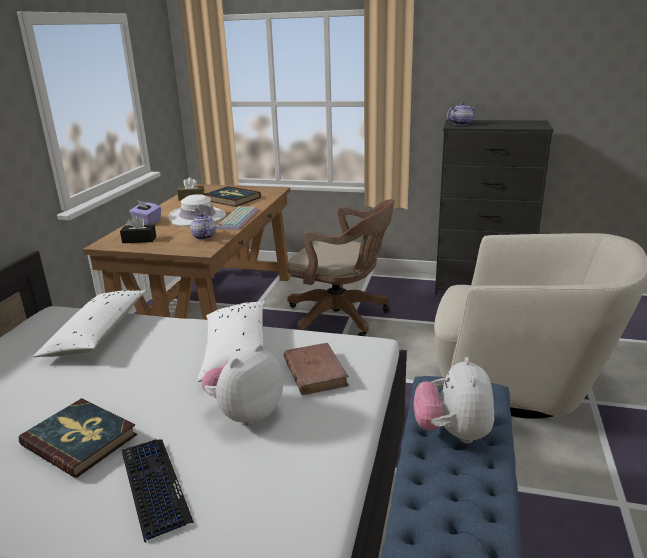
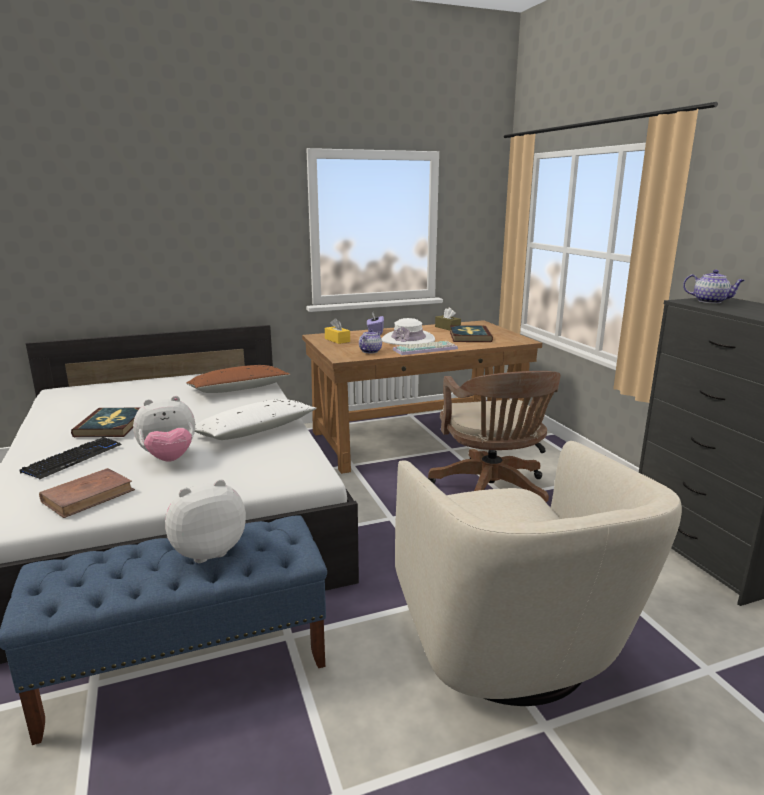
camera: 55 degrees right, 5 degrees down
(97, 334) = (239, 389): white pillow -> brown pillow
(139, 240) = (337, 340): black tissue box -> yellow tissue box
(245, 413) = (169, 459): plush toy -> plush toy turned 150 degrees clockwise
(315, 372) = (245, 464): brown book -> brown book (88, 496)

